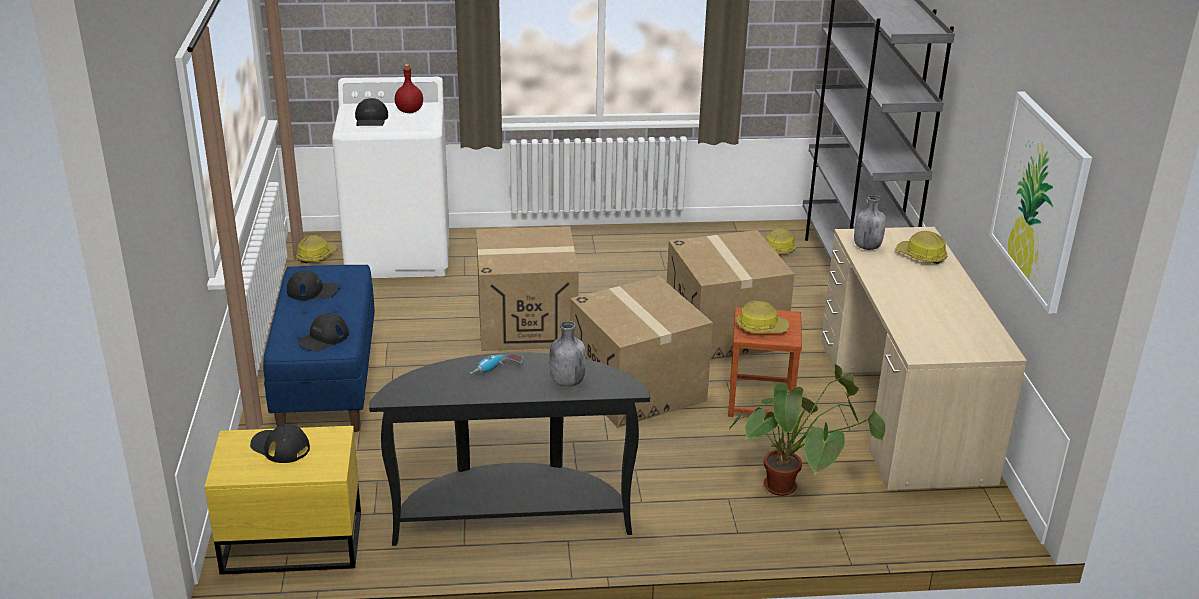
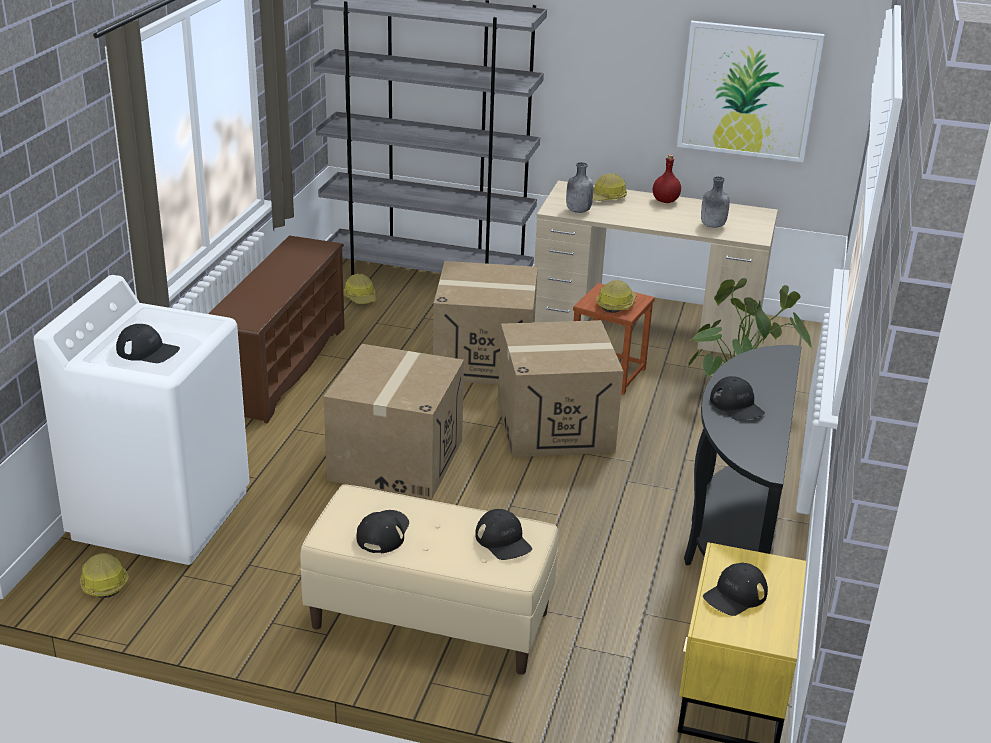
camera: 70 degrees left, 0 degrees up
(326, 381) = (429, 620): blue bench -> beige bench
(409, 111) = (148, 324): red bottle -> red bottle (665, 201)
(496, 371) = (736, 405): power drill -> black cap
(566, 382) = (766, 376): grey bottle -> grey bottle (712, 226)
(625, 246) = (280, 367): none -> brown shoe rack

